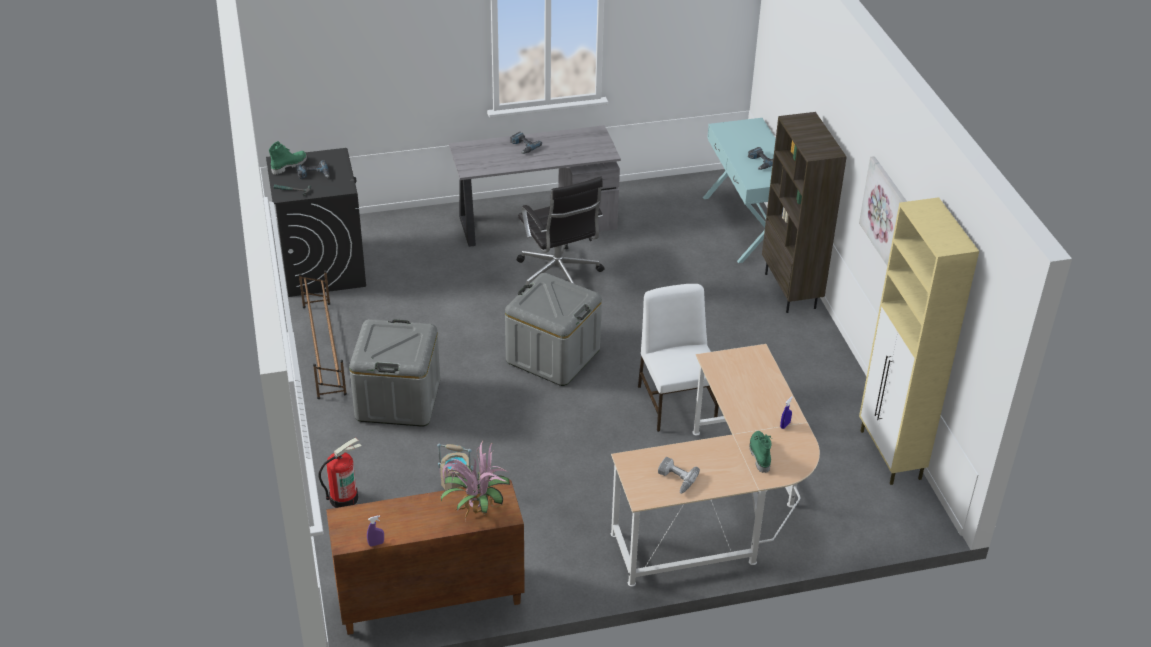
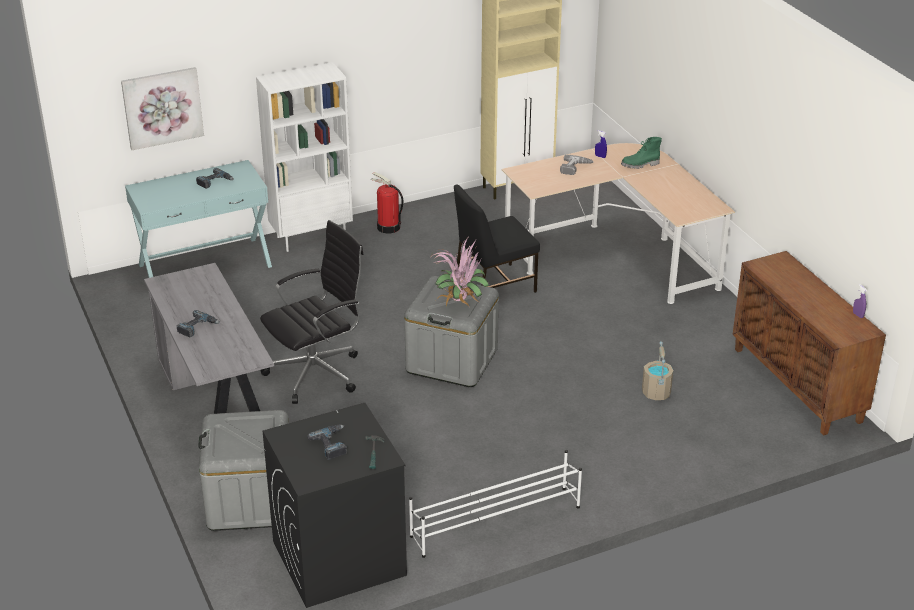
camera: 100 degrees left, 5 degrees down
(289, 166) = (316, 469): green boot -> none
(324, 348) = (494, 521): brown shoe rack -> white shoe rack
(343, 498) = (710, 458): fire extinguisher -> fire extinguisher (388, 227)
(398, 399) = (557, 449): grey storage box -> grey storage box (250, 501)
(475, 510) = (787, 273): potted plant -> potted plant (460, 304)
(675, 479) = (689, 196): power drill -> power drill (575, 168)
(677, 402) = (493, 285): white chair -> black chair
(791, 291) = (311, 237): brown bookcase -> white bookcase
(885, 212) = (404, 53): picture -> picture (162, 107)

